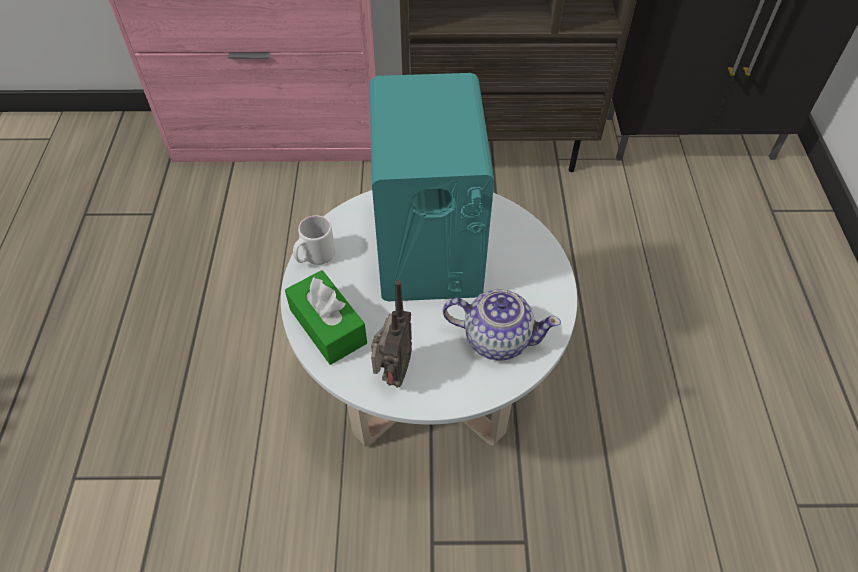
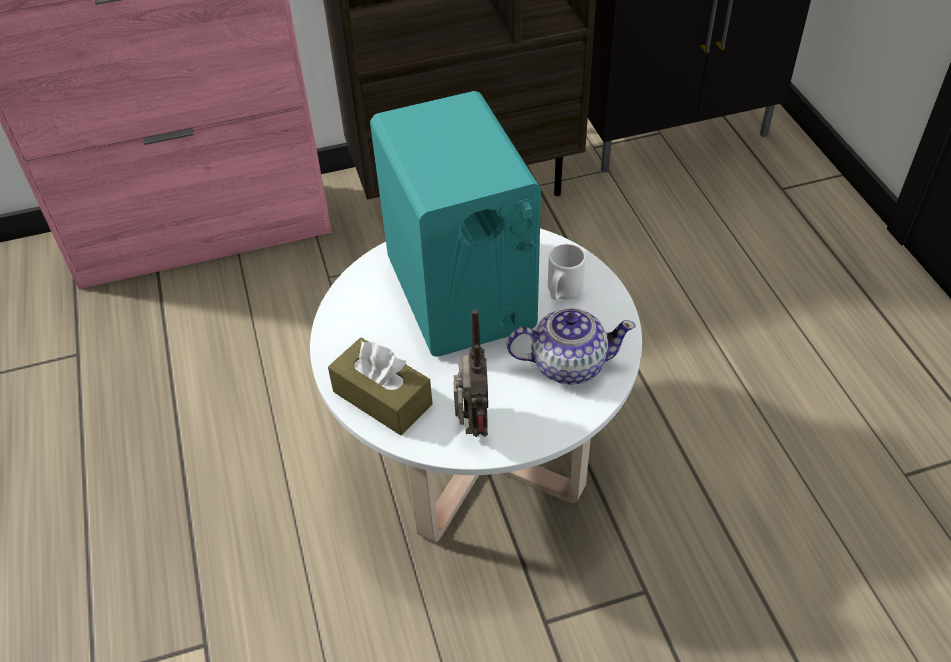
camera: 15 degrees left, 5 degrees down
(315, 257) = (338, 332): white mug -> white mug (562, 293)
(328, 326) = (382, 398): green tissue box -> brown tissue box

